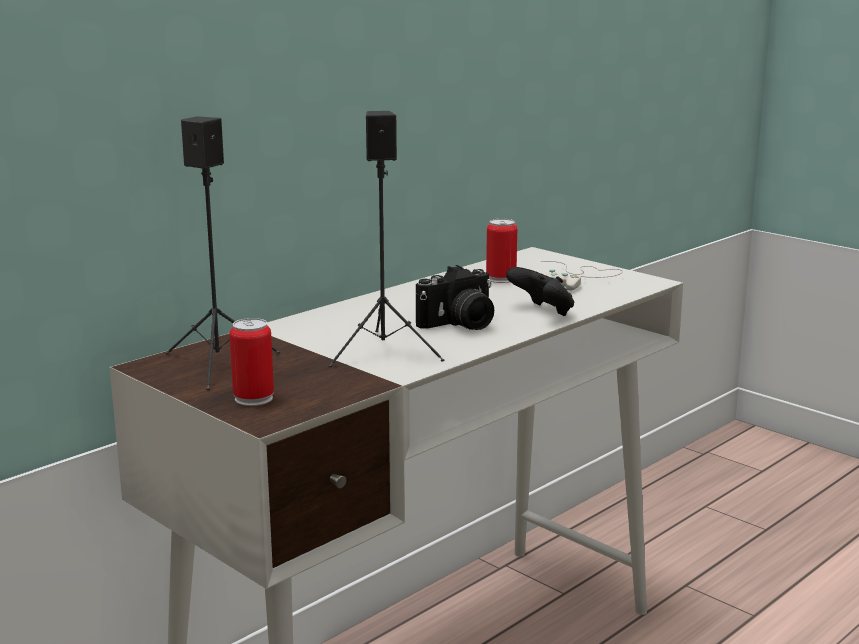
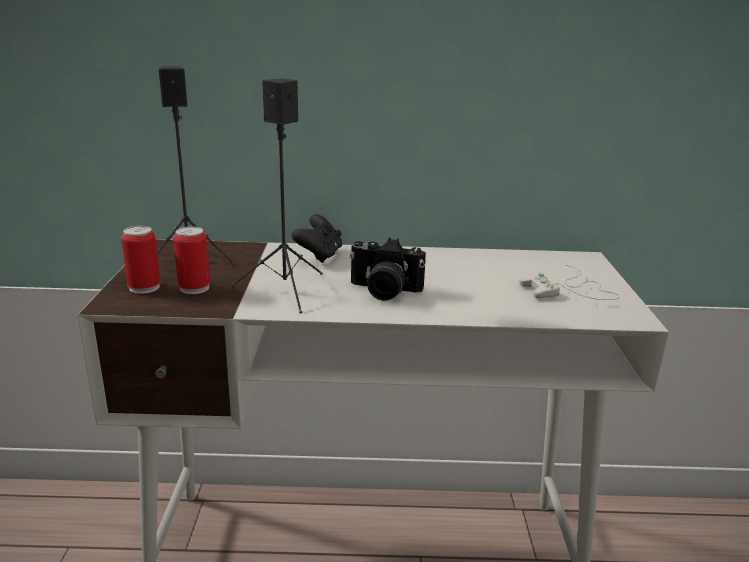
camera: 45 degrees right, 5 degrees up
(501, 278) = (506, 268): can -> can (194, 288)
(542, 312) = (467, 306): black game controller -> black game controller (319, 255)

